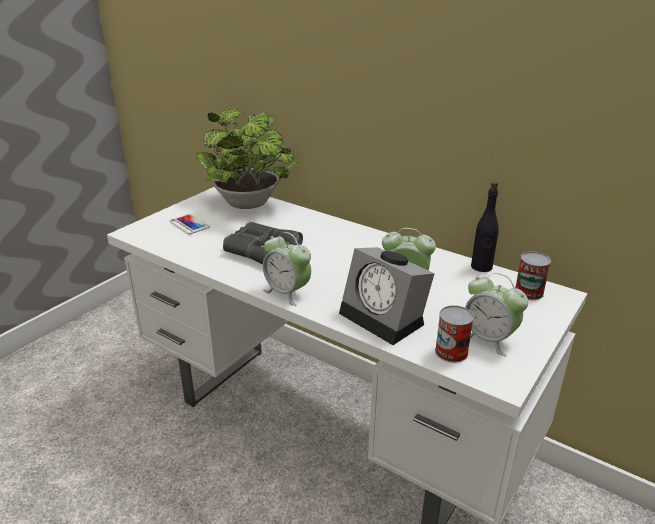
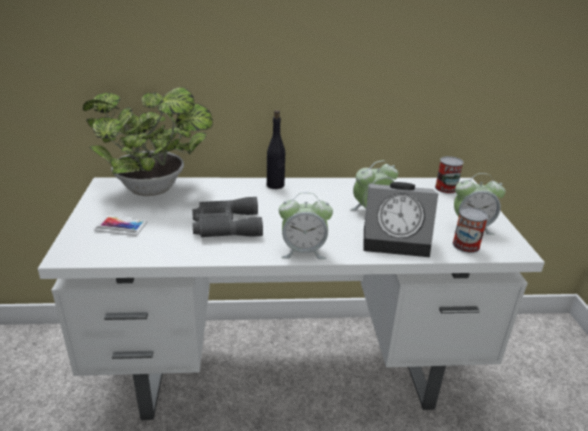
camera: 40 degrees left, 0 degrees up
(481, 267) = (398, 181): black bottle -> black bottle (275, 185)

